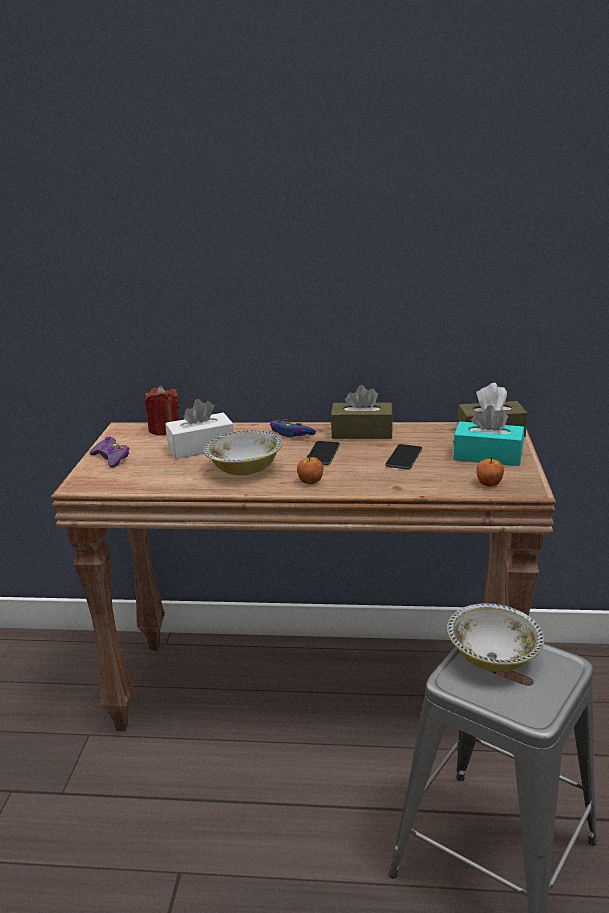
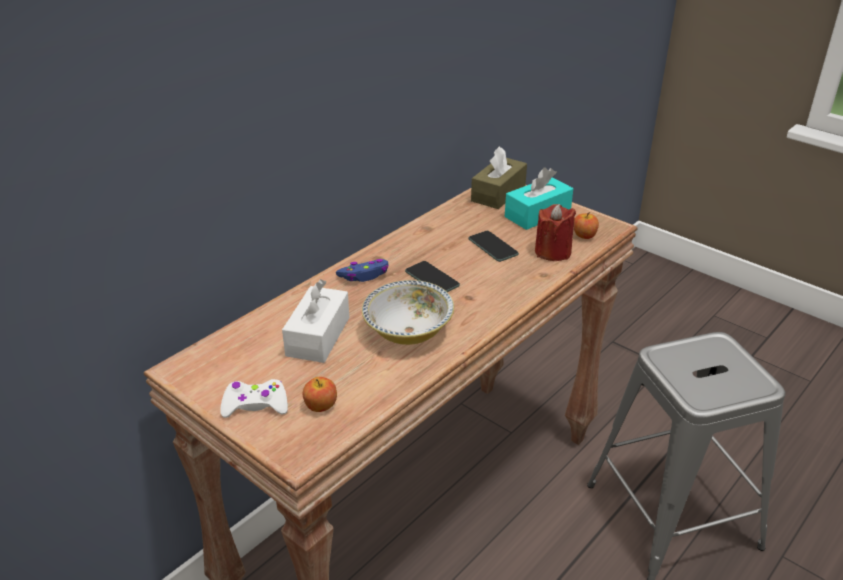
camera: 55 degrees left, 10 degrees up
(111, 458) = (255, 405): purple game controller -> white game controller
(164, 429) = (233, 342): red candle -> red candle (552, 252)
(310, 481) = (481, 308): apple -> apple (320, 406)
(362, 432) = (415, 242): brown tissue box -> none
(493, 657) = (688, 367): bowl -> none

